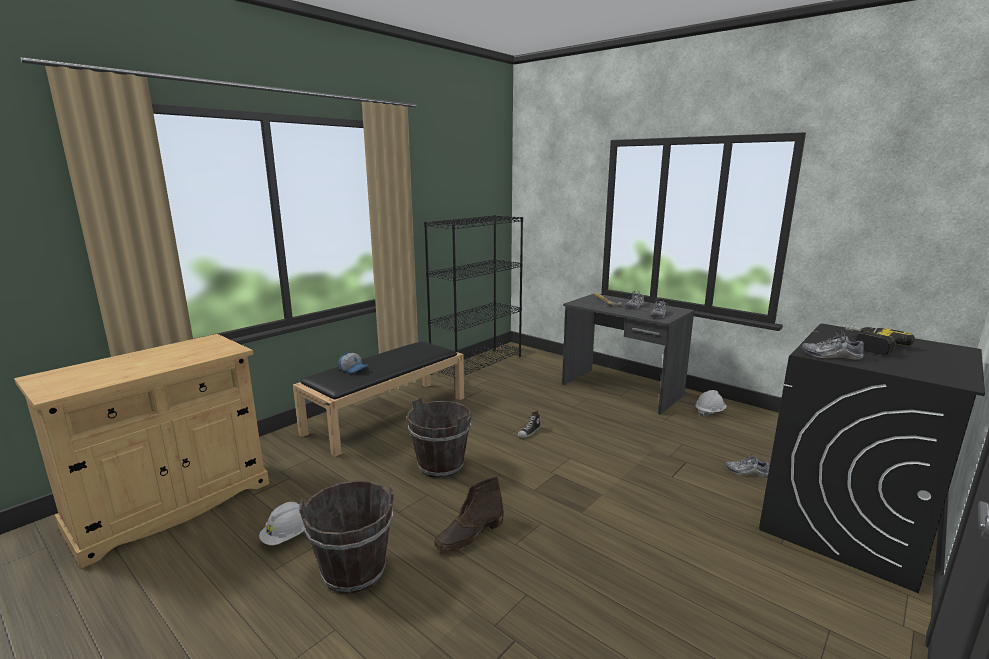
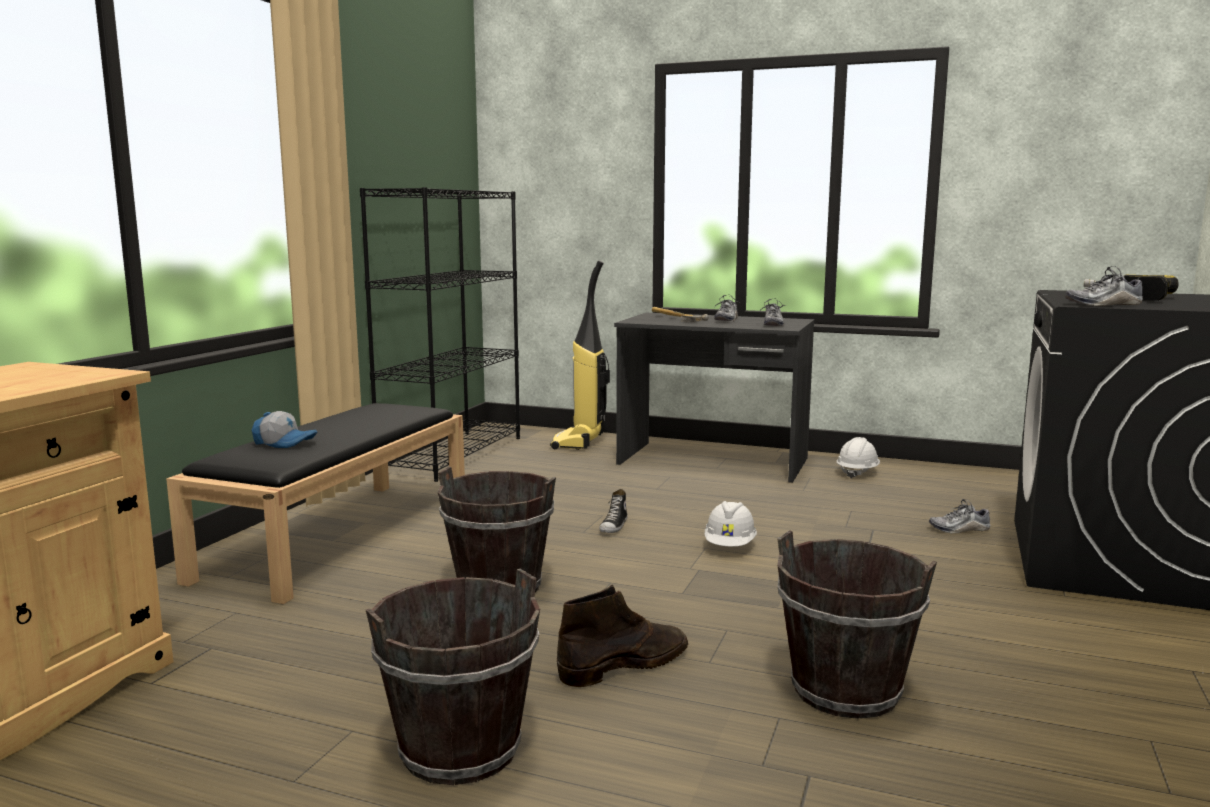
camera: 20 degrees left, 5 degrees down
(287, 536) = (281, 729): white hard hat -> white hard hat (730, 546)
(469, 535) = (625, 664): brown boot -> brown boot turned 150 degrees counterclockwise
(552, 364) = (579, 442): none -> vacuum cleaner
(577, 585) = (845, 691): none -> brown bucket

